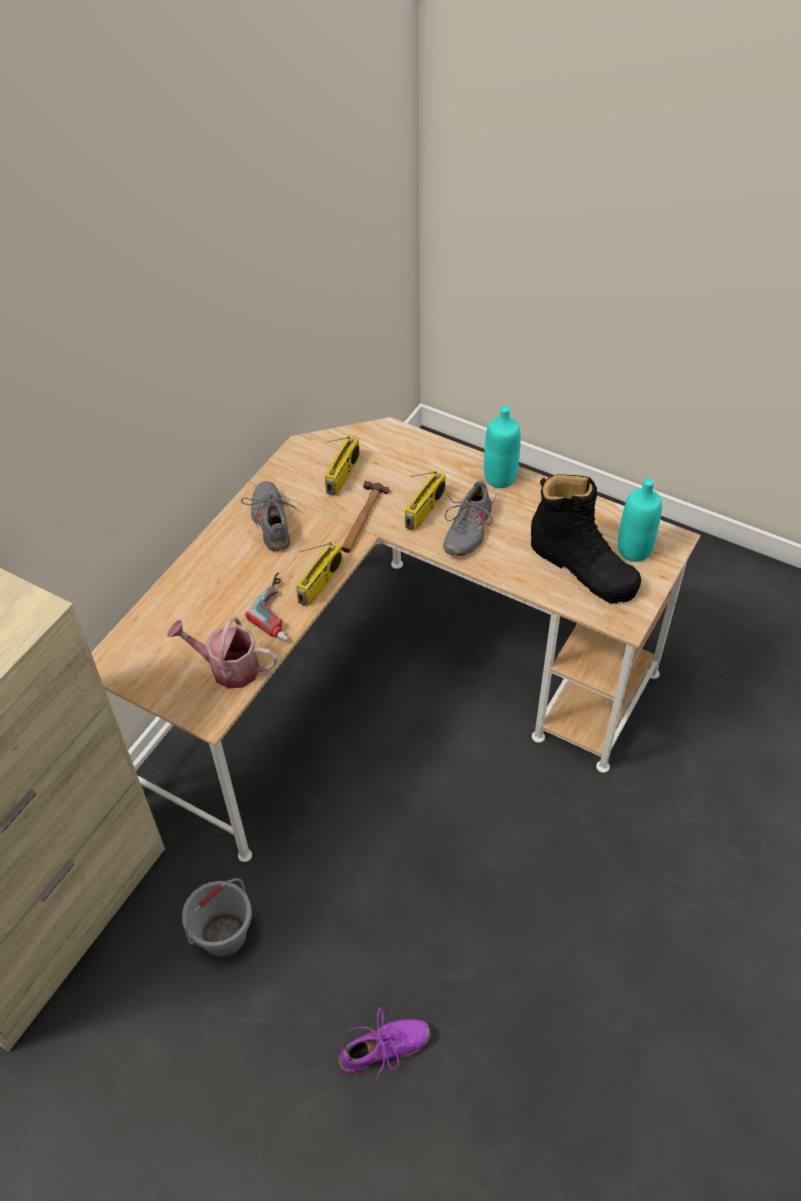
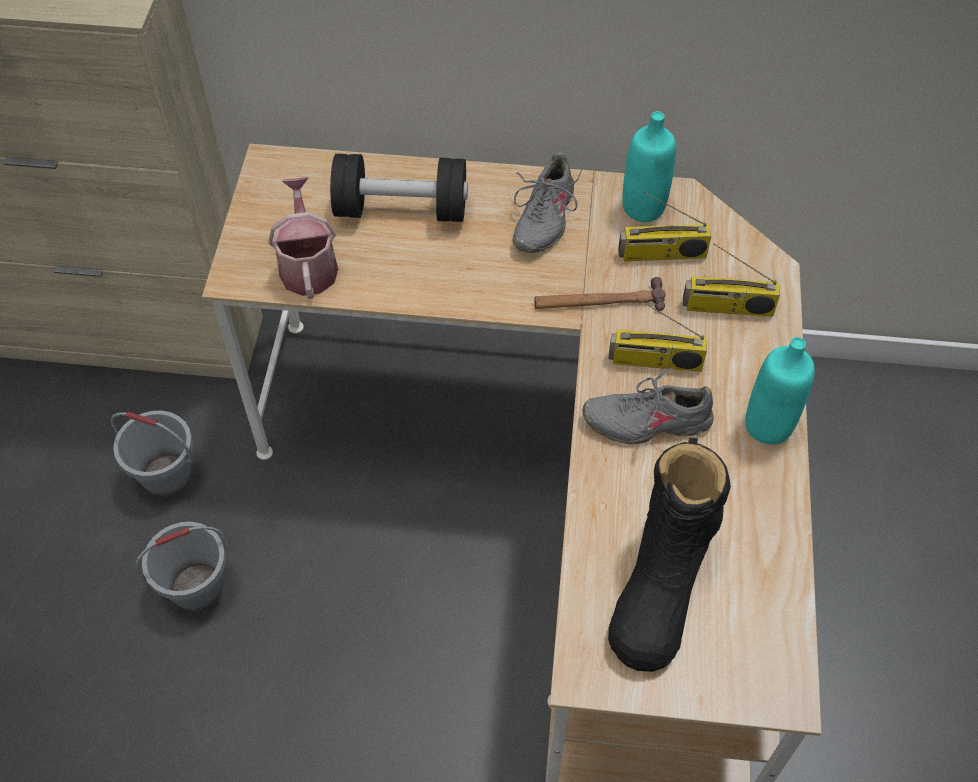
camera: 65 degrees right, 5 degrees up
(211, 596) = (401, 209): none -> black dumbbell
(273, 522) = (543, 218): grey shoe -> grey shoe turned 150 degrees clockwise
(281, 611) = (411, 280): power drill -> none
(320, 583) = (472, 300): radio -> radio (727, 308)
(340, 940) = (197, 586): none -> grey bucket
(384, 1050) = (84, 681): purple shoe -> none
(634, 550) = (731, 644): turquoise bottle -> turquoise bottle (643, 208)

